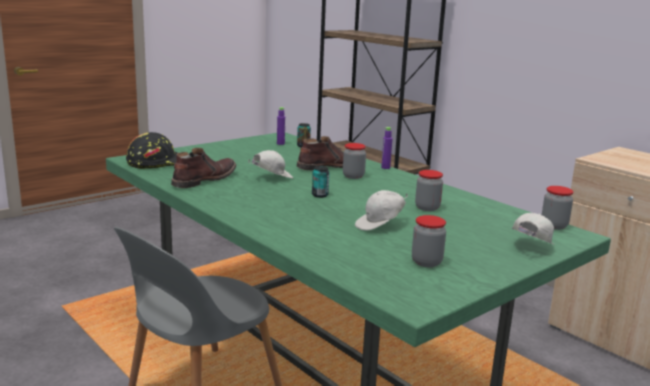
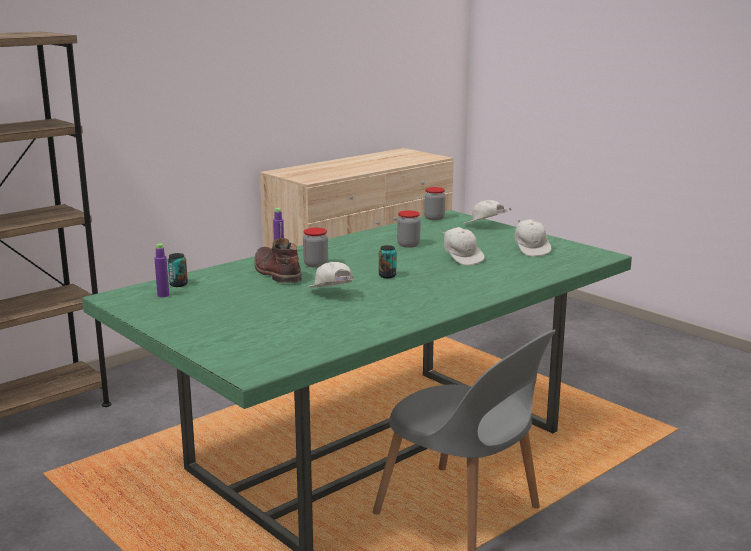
camera: 90 degrees left, 0 degrees up
(154, 162) = (272, 355): black hard hat -> none
(204, 179) = (347, 323): brown boot -> none
(426, 262) = (531, 250): jar -> white cap

